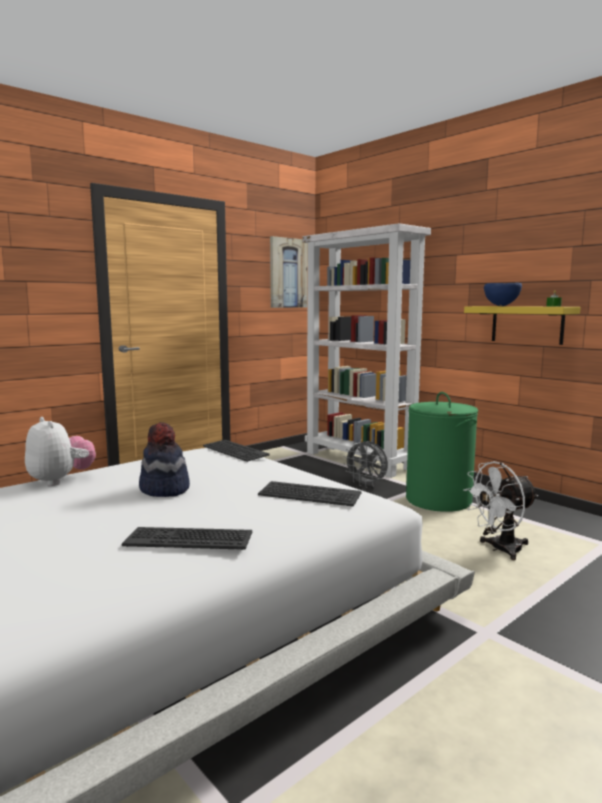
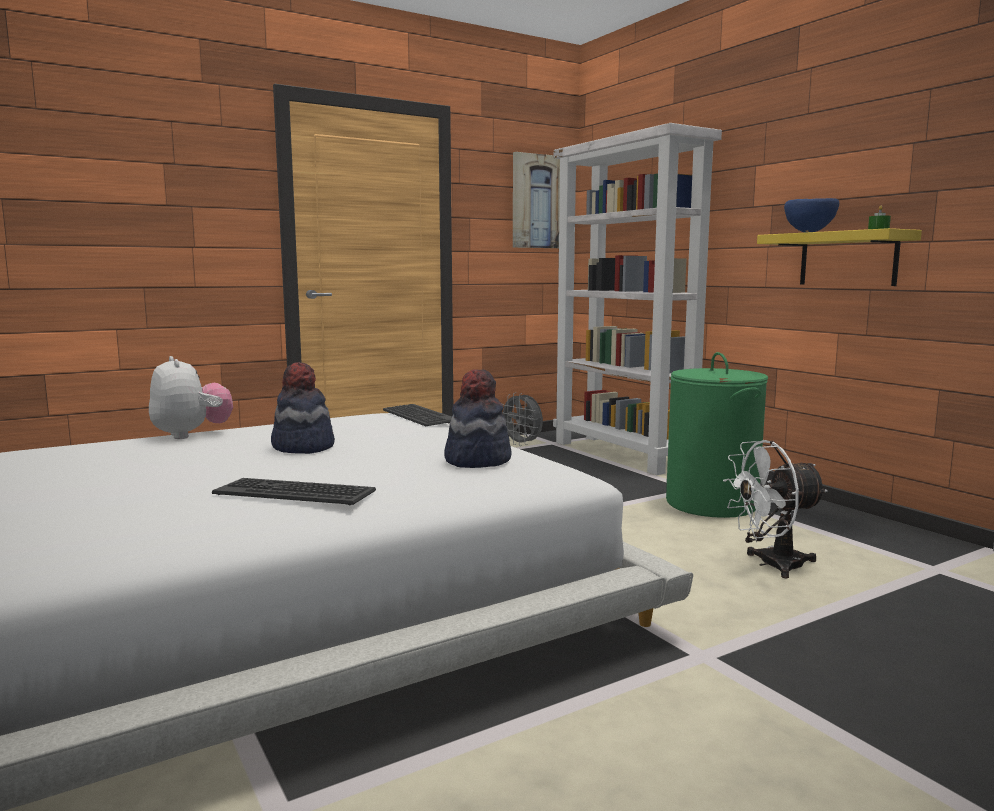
camera: 10 degrees right, 0 degrees up
(309, 495) = (477, 460): keyboard -> hat
(366, 485) = (619, 482): grey fan -> grey fan (522, 444)

